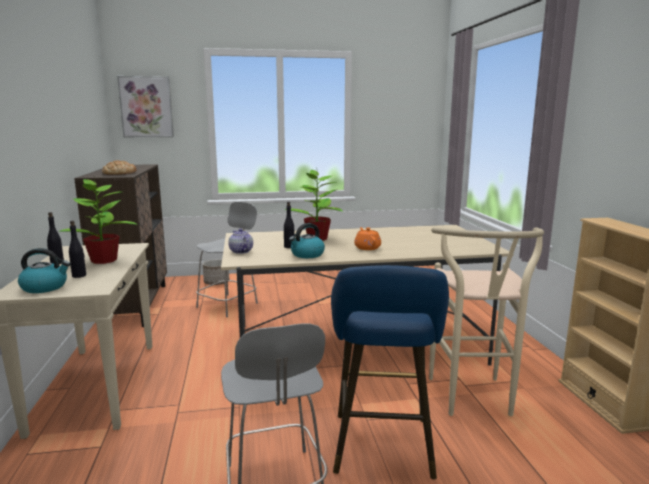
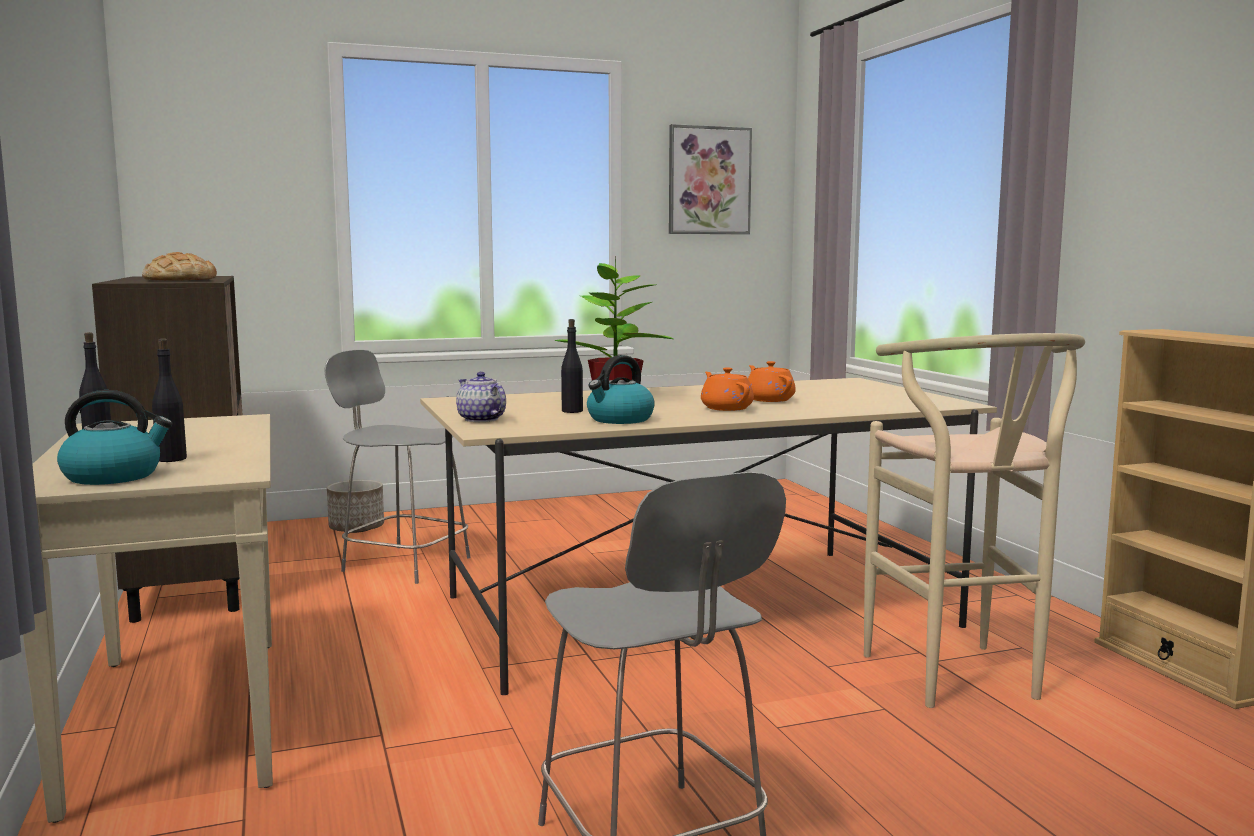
camera: 10 degrees left, 5 degrees down
(104, 260) = (201, 438): potted plant -> none
(146, 107) = (203, 158): picture -> picture (709, 180)
(229, 304) = (403, 563): grey chair -> grey chair turned 90 degrees counterclockwise
(383, 449) = (831, 769): blue stool -> none
(394, 241) = (769, 400): none -> orange teapot

